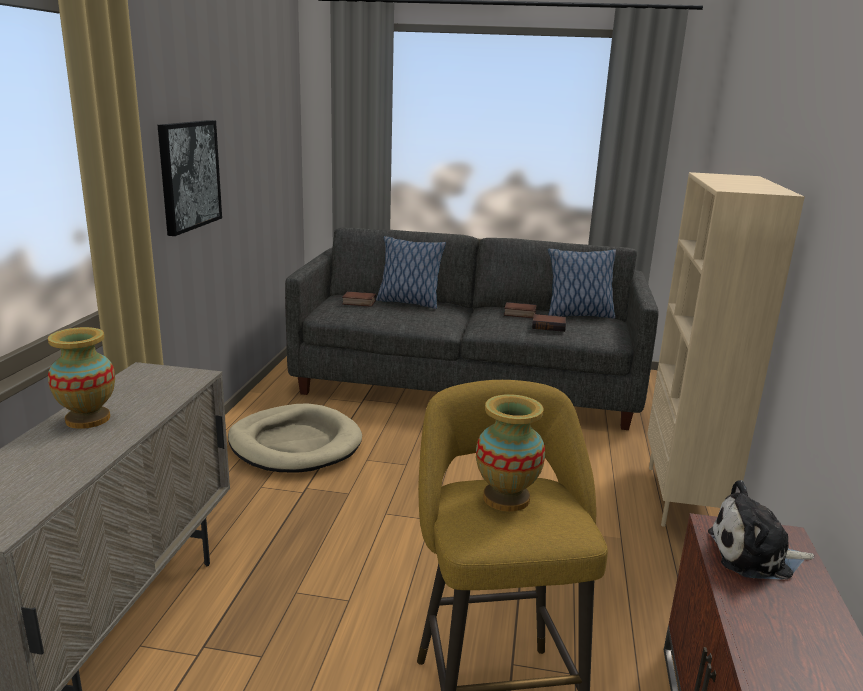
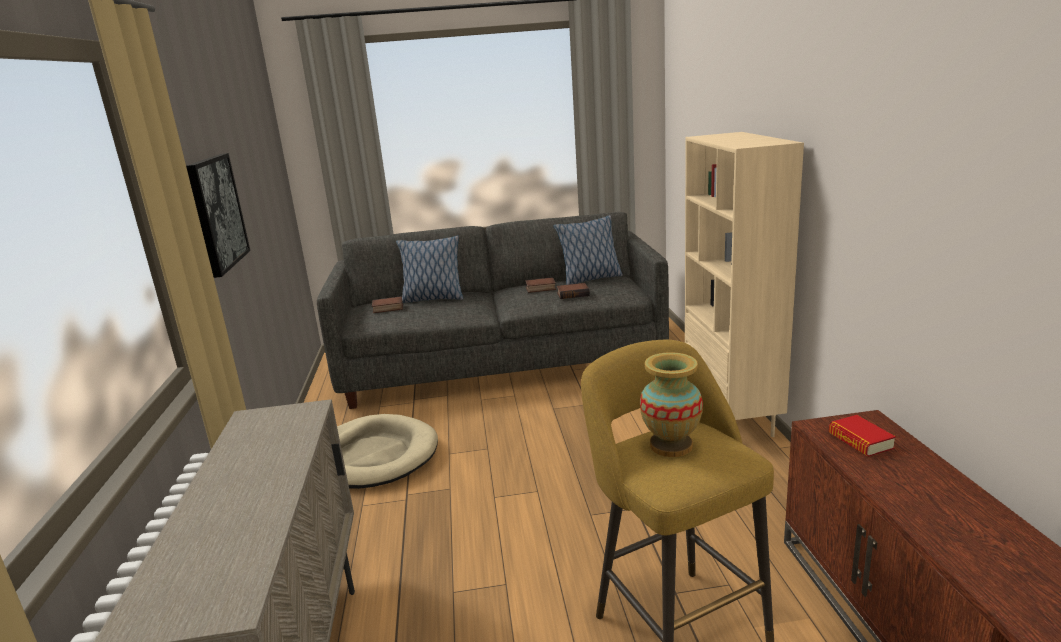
camera: 15 degrees left, 0 degrees up
(87, 419) = (232, 478): vase -> none
(755, 555) = (860, 441): plush toy -> book

